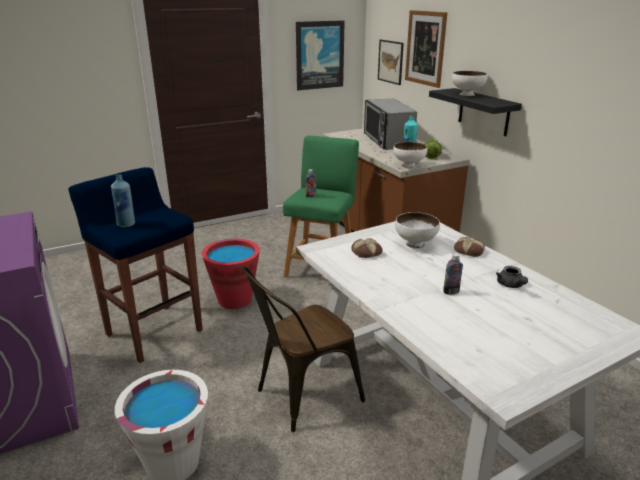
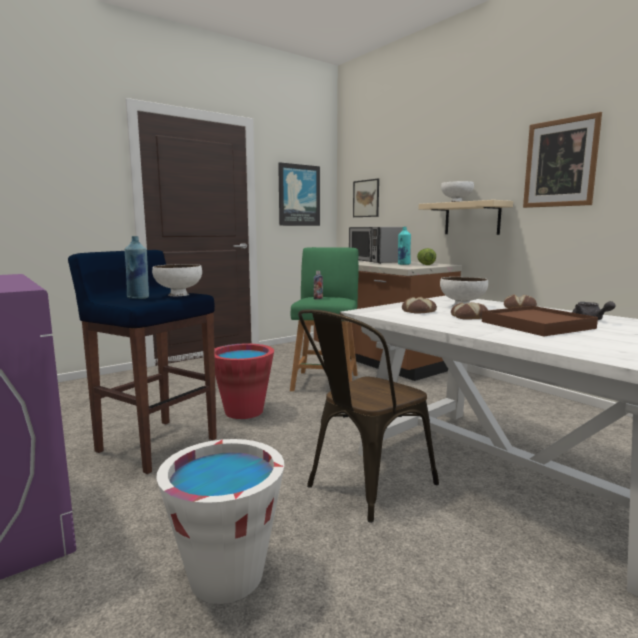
camera: 10 degrees left, 15 degrees down
(403, 268) = (469, 317): none -> bread
(409, 165) = (411, 267): white bowl -> white bowl (179, 295)
(425, 48) = (403, 177): picture -> picture (560, 163)
(451, 292) = (537, 325): bottle -> brown tray
(483, 112) = (472, 218): black shelf -> beige shelf

